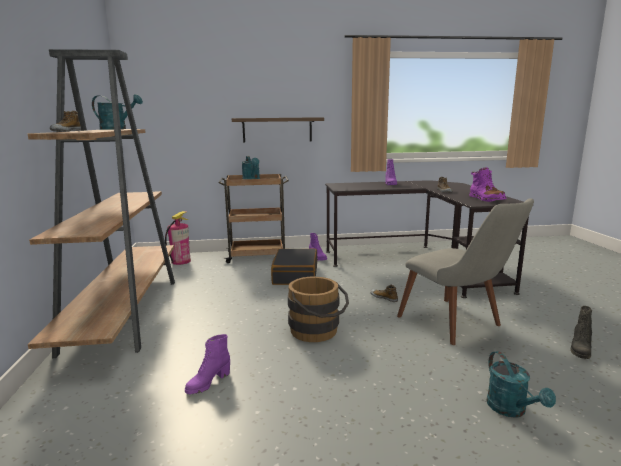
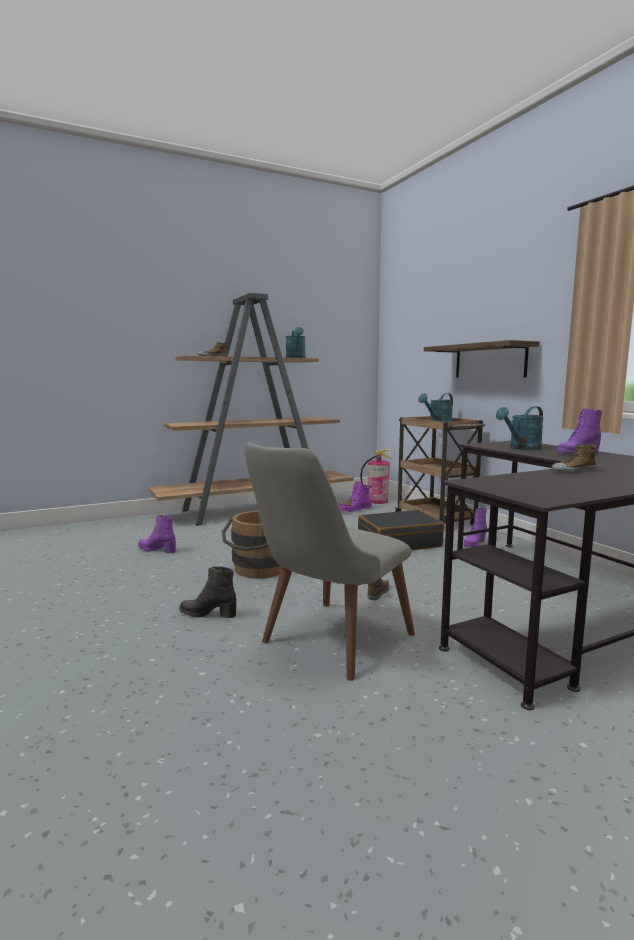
camera: 70 degrees right, 5 degrees down
(486, 199) = (536, 486): purple boot -> purple boot (354, 509)
(511, 410) = (114, 678): turquoise watering can -> turquoise watering can (521, 448)
(579, 349) = (299, 762): black boot -> black boot (208, 614)

